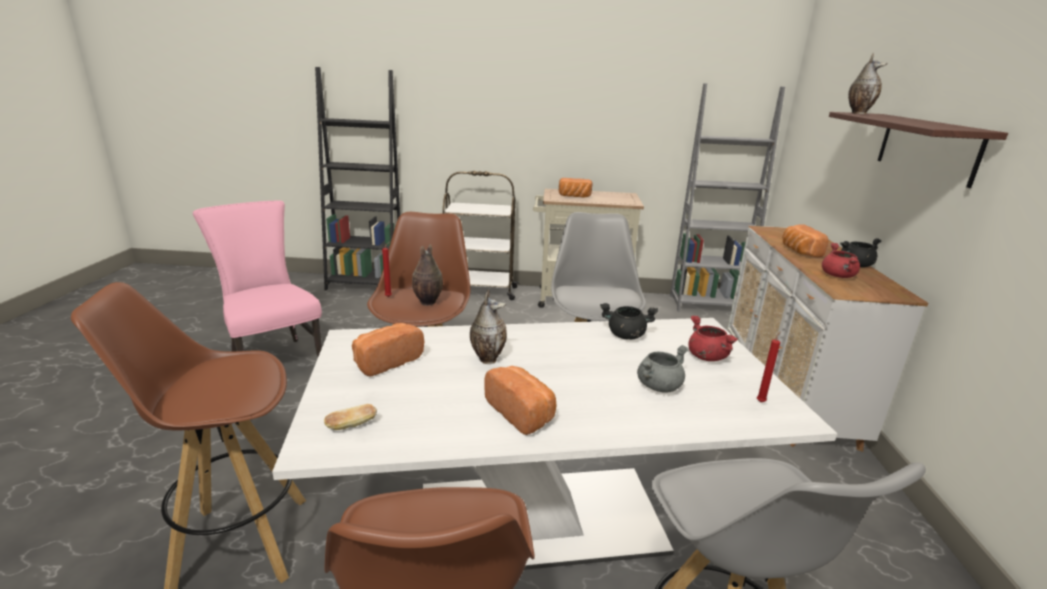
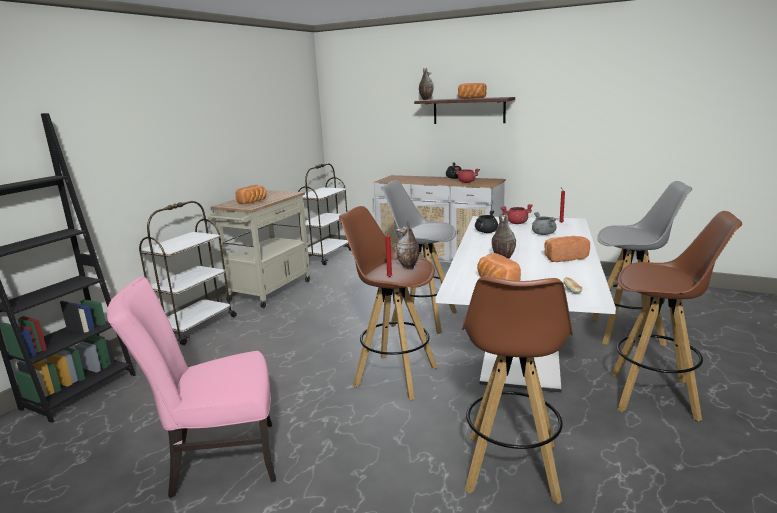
camera: 65 degrees left, 5 degrees down
(708, 305) = (327, 256): grey bookcase -> white cart
(799, 251) = (427, 181): bread -> bread (471, 98)

